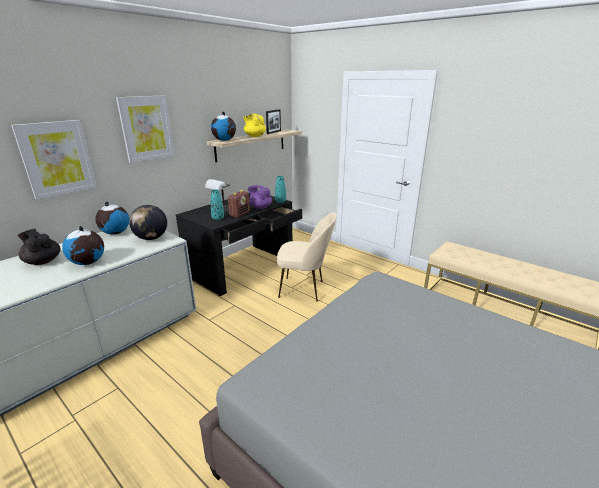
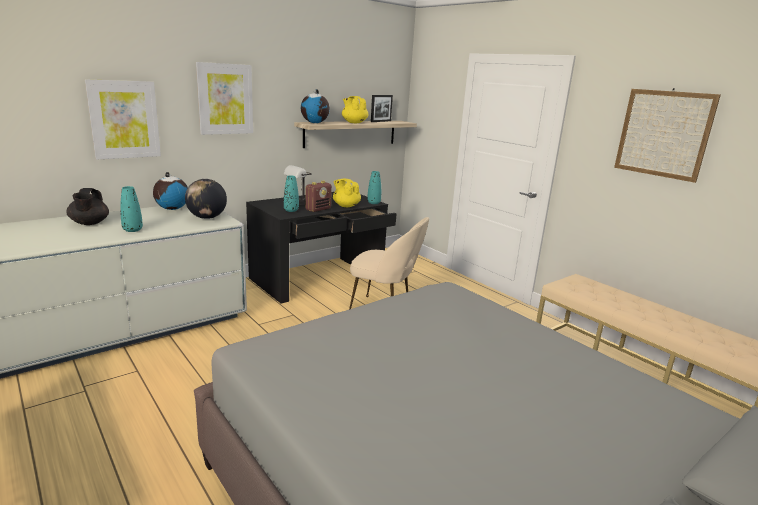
camera: 10 degrees right, 5 degrees down
(43, 261) = (89, 223): black teapot -> black teapot turned 150 degrees counterclockwise
(88, 263) = (132, 230): globe -> turquoise vase
(260, 207) = (346, 206): purple teapot -> yellow teapot
(515, 129) = (664, 132): none -> picture

